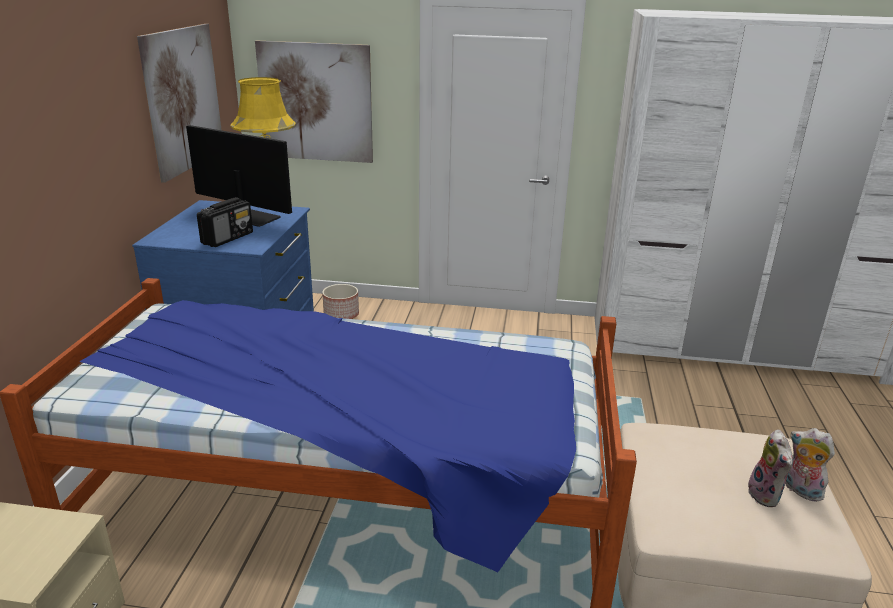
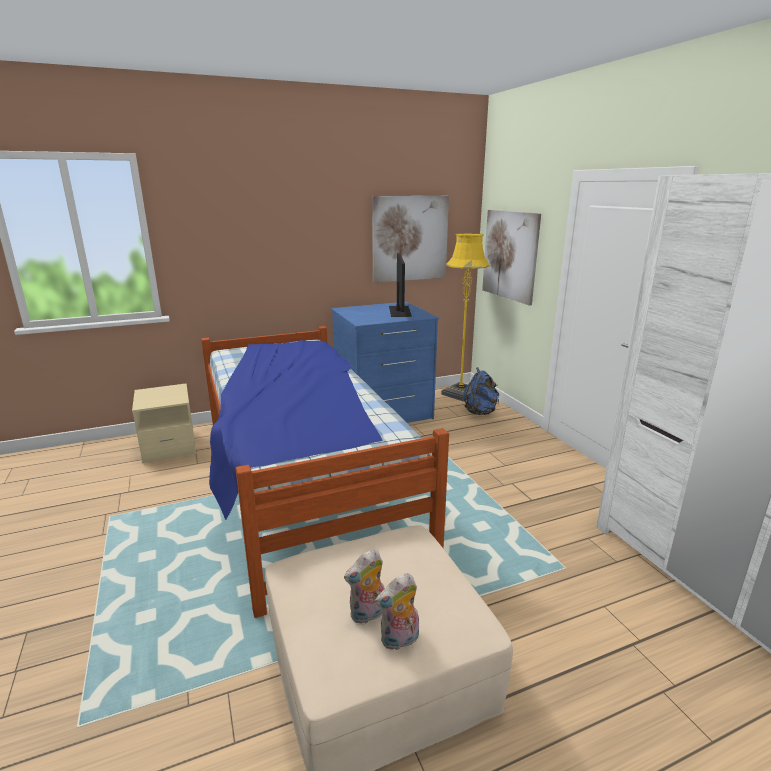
camera: 60 degrees right, 5 degrees down
(228, 238) = (365, 316): radio -> none
(341, 315) = (480, 412): planter -> blue backpack
(800, 491) = (399, 640): plush toy -> plush toy turned 135 degrees counterclockwise

